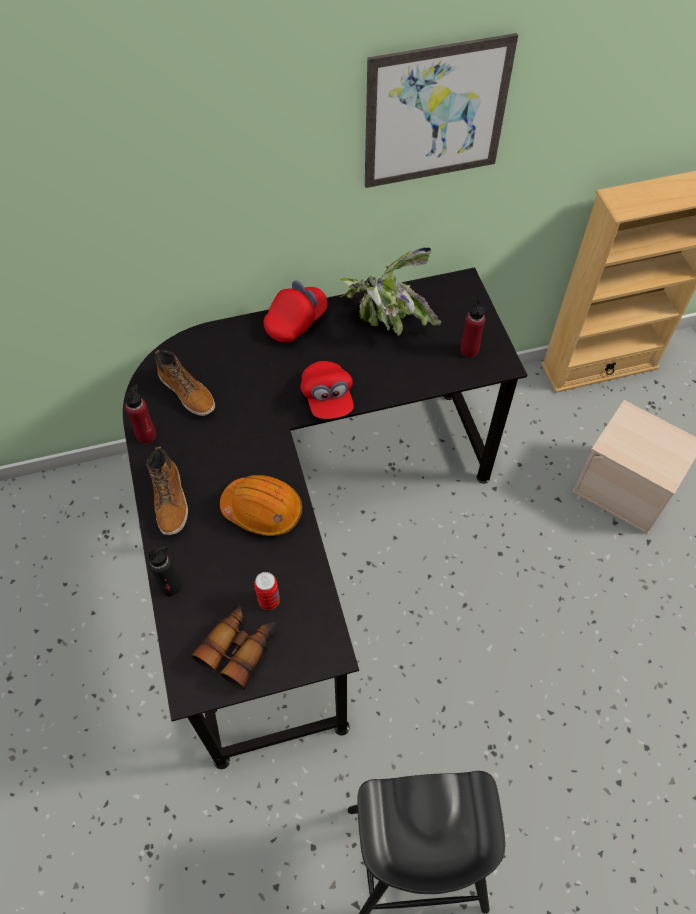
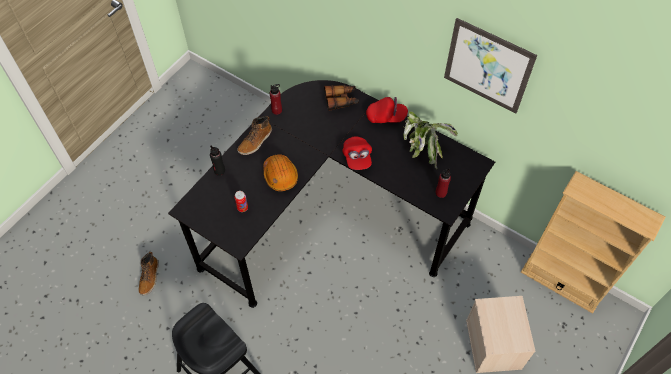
camera: 50 degrees right, 0 degrees up
(187, 392) = (310, 108): boot -> boot (149, 277)
(239, 647) = (214, 212): binoculars -> binoculars (341, 100)
(327, 399) = (357, 158): red cap -> red cap turned 45 degrees counterclockwise

